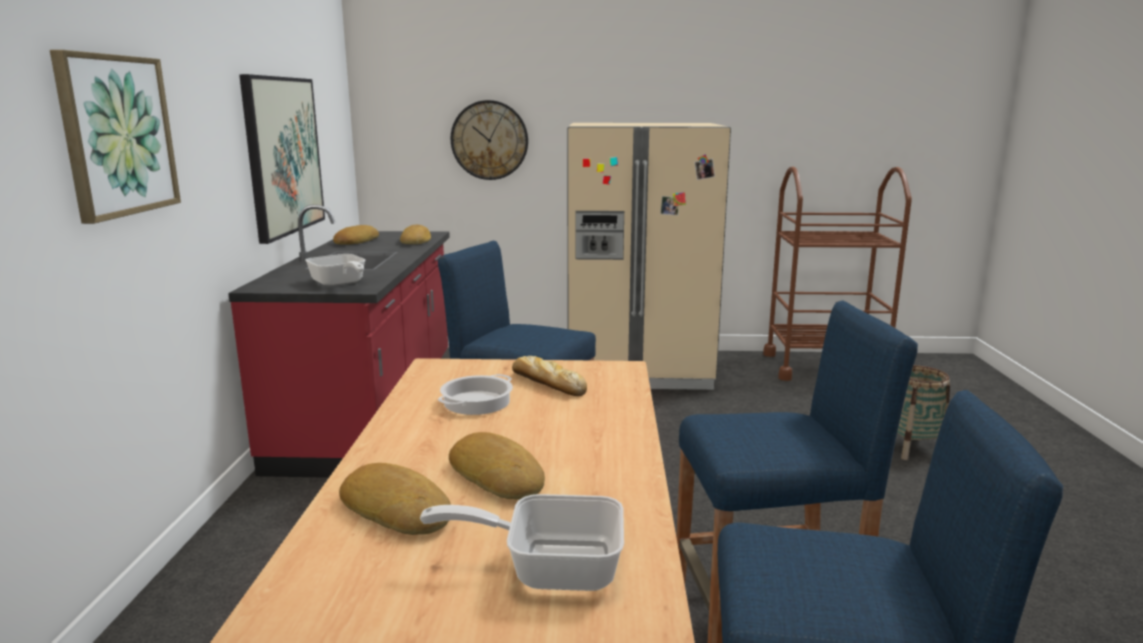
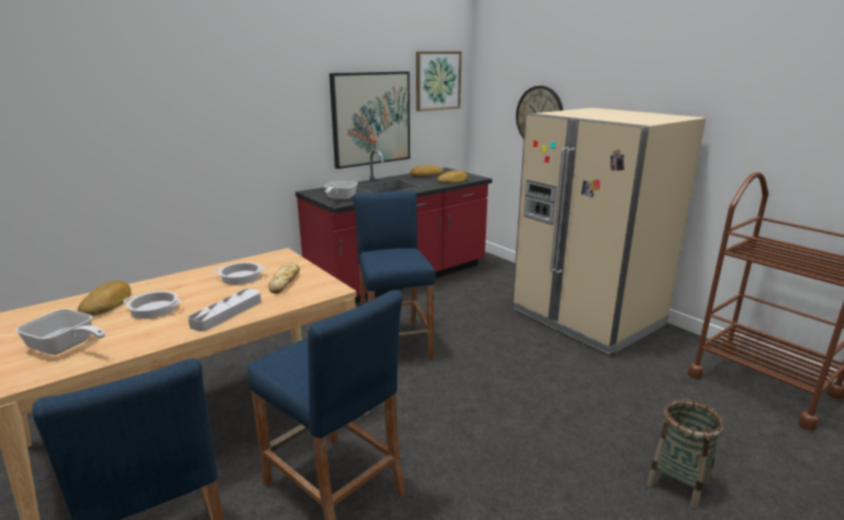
camera: 50 degrees right, 5 degrees up
(117, 135) = (213, 109): picture -> picture (437, 81)
(498, 475) = (155, 309): bread -> cooking pot
(549, 567) = (66, 347): frying pan -> frying pan turned 150 degrees clockwise
(601, 432) = (227, 313): none -> grey tray

